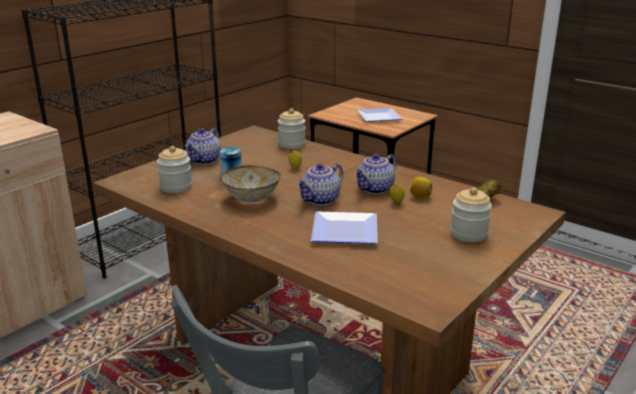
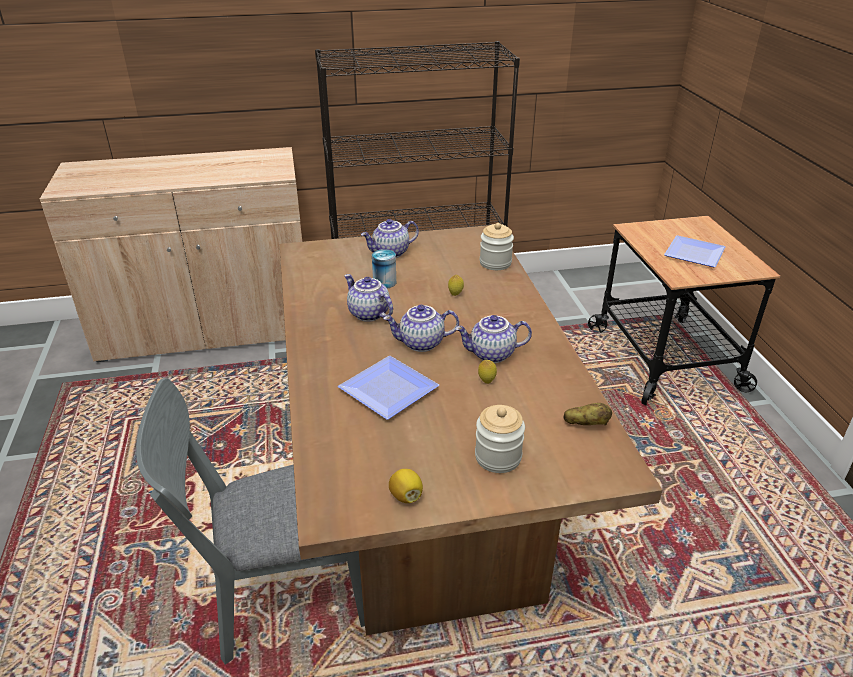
camera: 40 degrees right, 10 degrees up
(176, 187) = (328, 274): jar -> none
(252, 198) = (368, 314): bowl -> teapot
(420, 196) = (524, 385): lemon -> lemon (406, 496)

